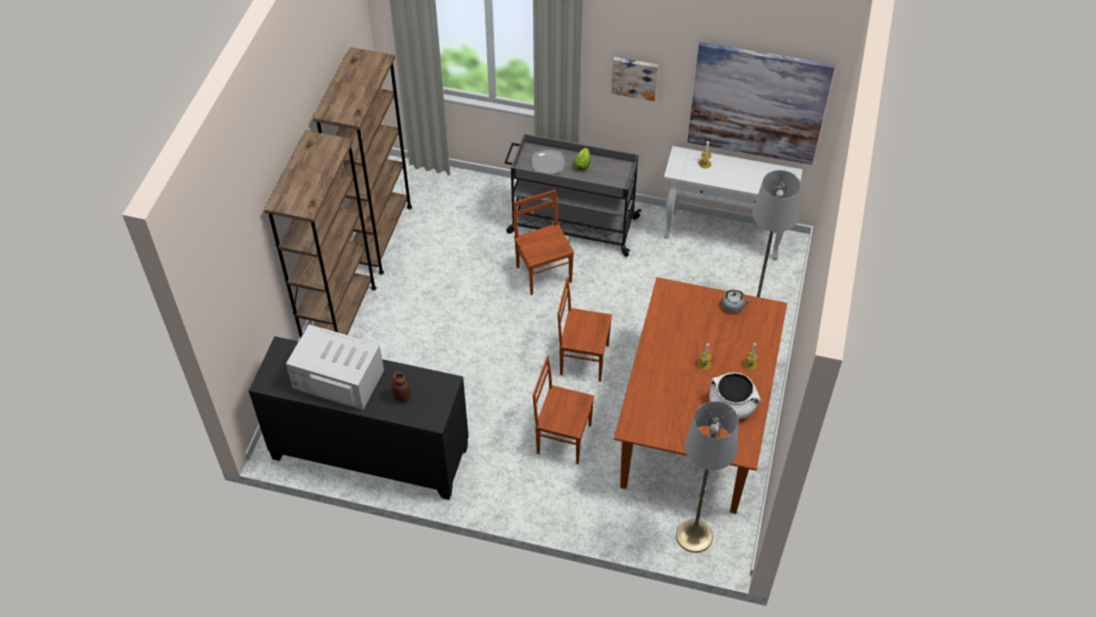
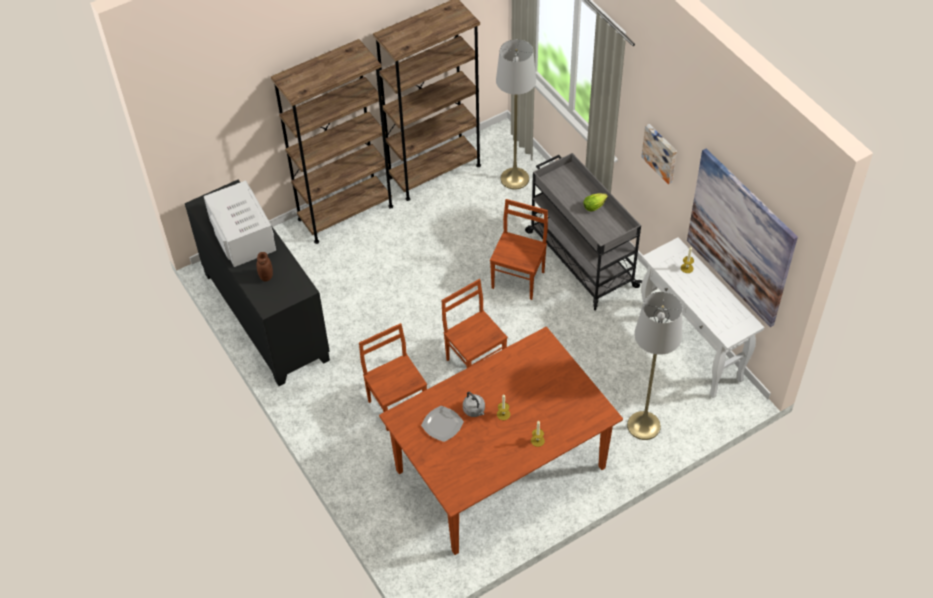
camera: 45 degrees right, 0 degrees up
(548, 163) = (570, 188): plate -> plate (442, 425)
(694, 536) = (407, 545): grey floor lamp -> grey floor lamp (514, 178)
(732, 405) = (487, 459): white cooking pot -> none
(733, 306) = (577, 390): grey kettle -> grey kettle (474, 410)

